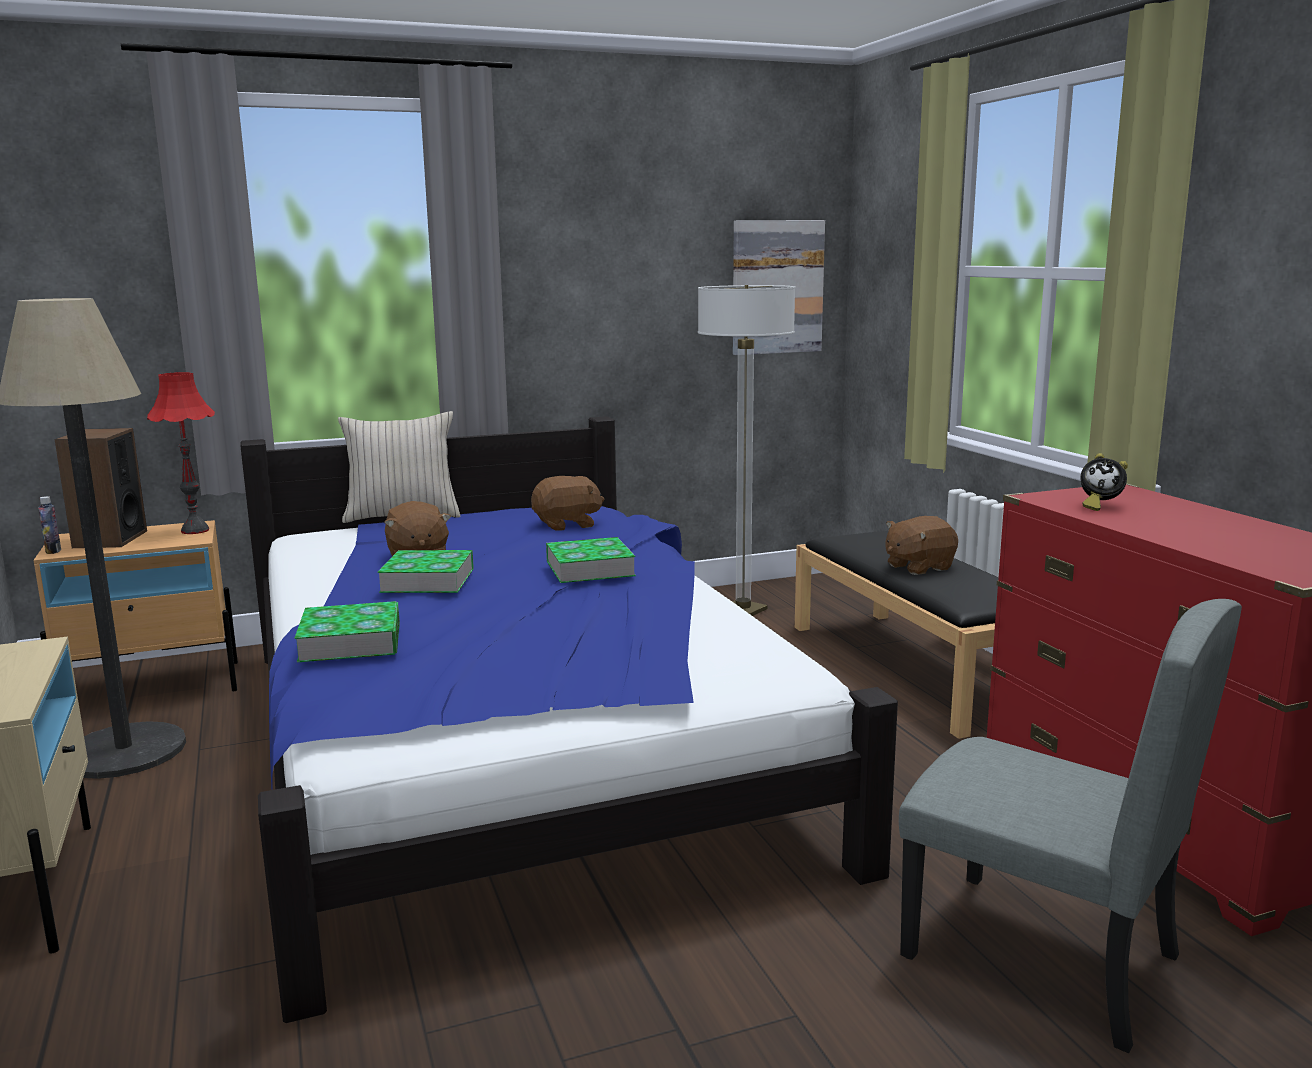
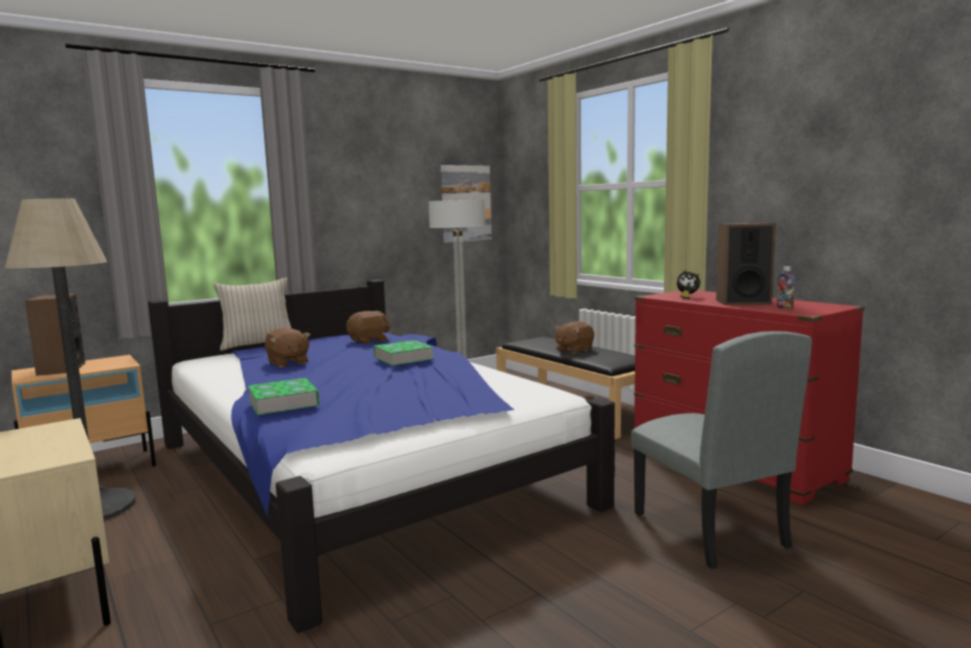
camera: 15 degrees left, 5 degrees down
(53, 551) = (23, 378): bottle -> bottle (784, 308)
(195, 531) = (121, 360): red table lamp -> none
(428, 580) = (306, 371): book -> none
(1039, 956) = (708, 530): grey chair -> grey chair turned 45 degrees clockwise
(1197, 529) = (742, 302): none -> speaker

